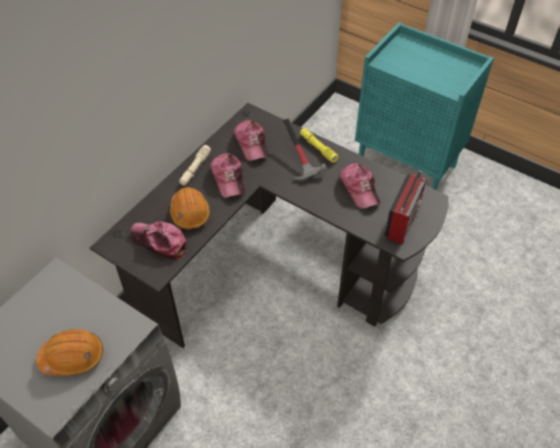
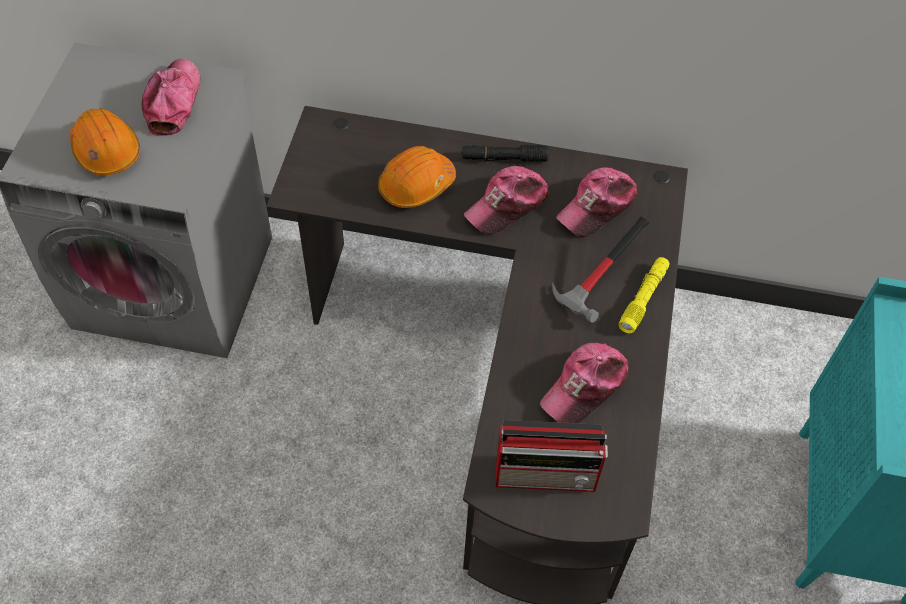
camera: 65 degrees right, 5 degrees up
(159, 242) = (347, 173): cap -> cap (173, 102)
(195, 168) = (504, 158): beige flashlight -> black flashlight

